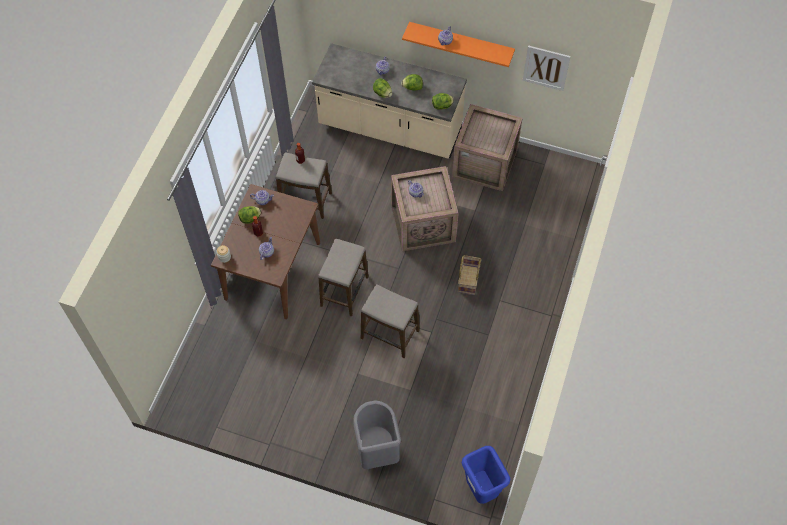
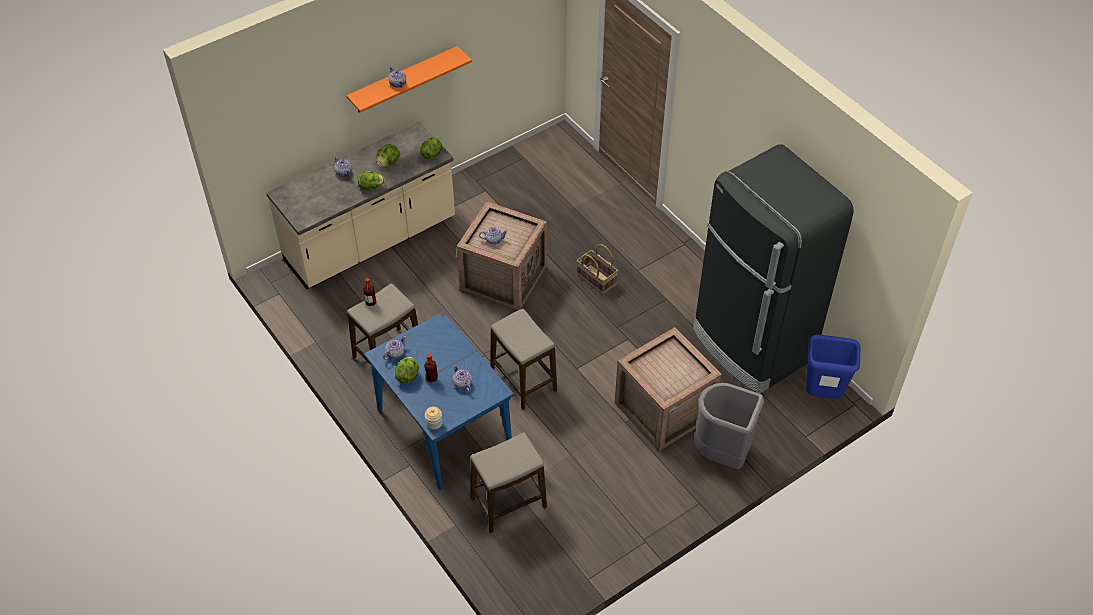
camera: 55 degrees left, 10 degrees down
(273, 269) = (443, 427): brown dining table -> blue dining table
(390, 335) = (604, 372): stool -> stool (509, 503)
(483, 163) = (481, 197): crate -> crate (664, 411)
(490, 416) = (752, 345): none -> black fridge
(546, 67) = (490, 46): picture -> none

